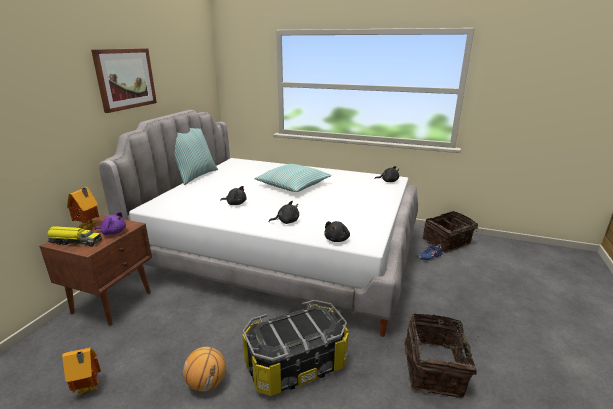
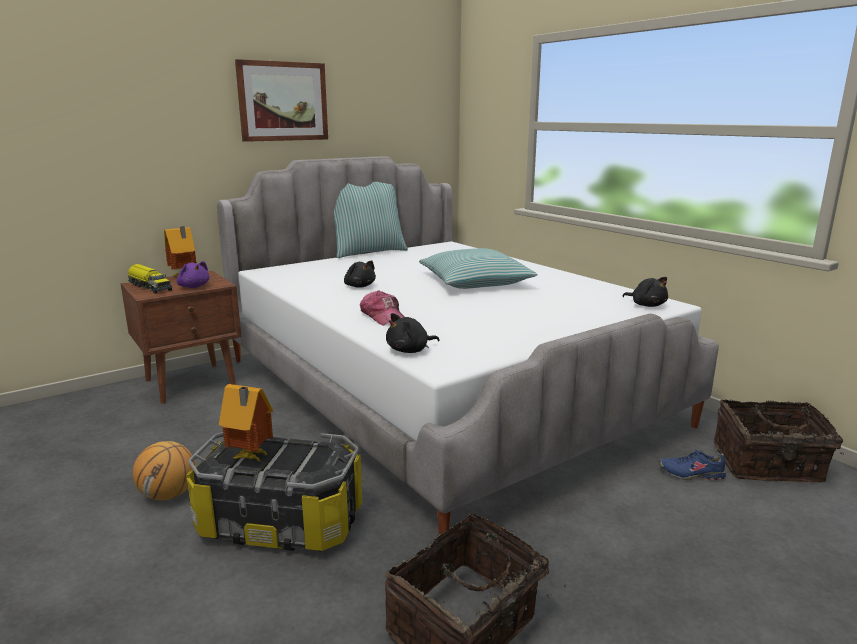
camera: 35 degrees right, 5 degrees down
(88, 389) = (75, 451): toy house -> toy house (250, 458)
(286, 221) = (383, 316): black plush toy -> cap

